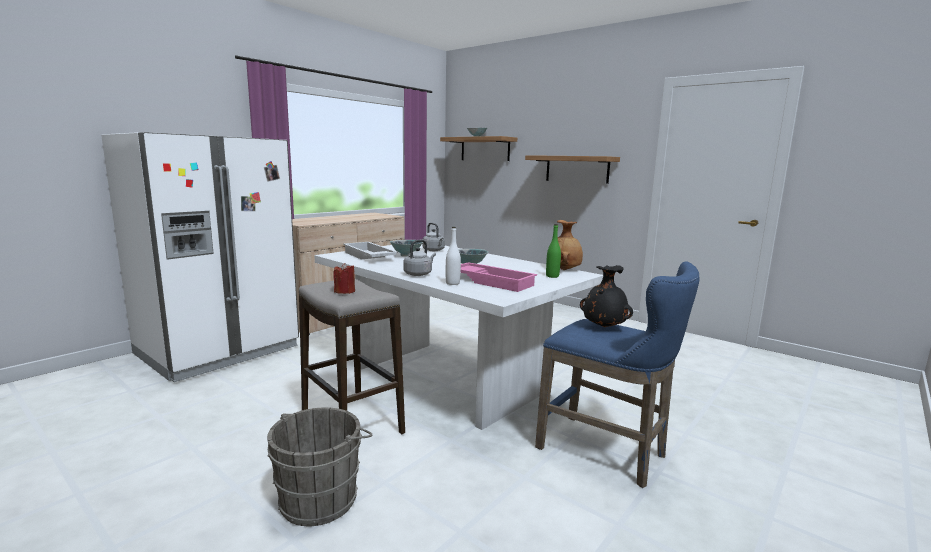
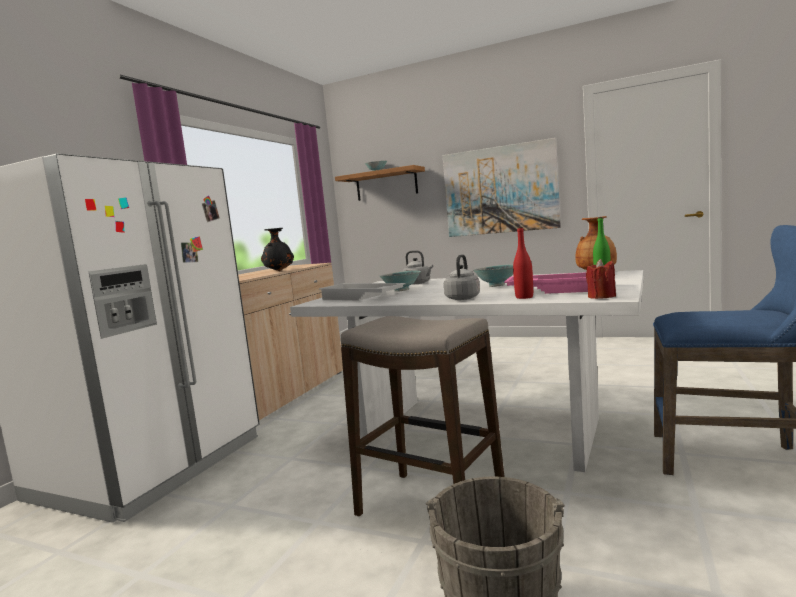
camera: 15 degrees left, 5 degrees down
(345, 291) = (412, 326): red candle -> red candle (601, 297)
(452, 283) = (524, 297): white bottle -> red bottle
(577, 169) = (500, 190): shelf -> picture
(604, 326) = (714, 312): black vase -> black vase (279, 271)

